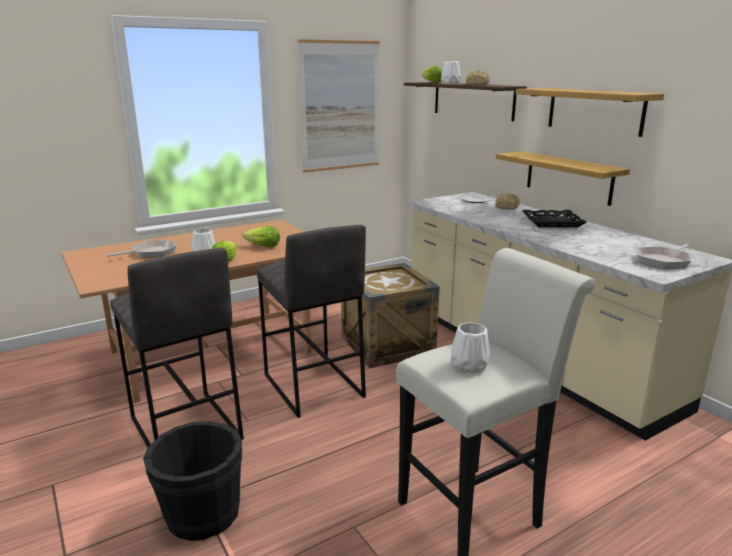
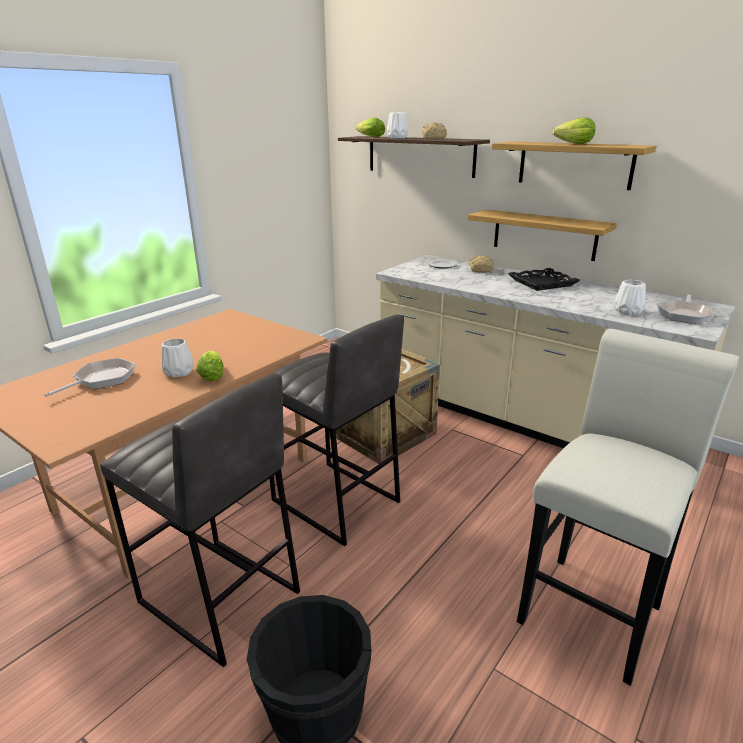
camera: 20 degrees left, 5 degrees up
(263, 246) = (242, 349): lettuce -> lettuce (574, 144)
(340, 106) = (267, 168): picture -> none
(470, 365) = (624, 470): white vase -> white vase (628, 311)

